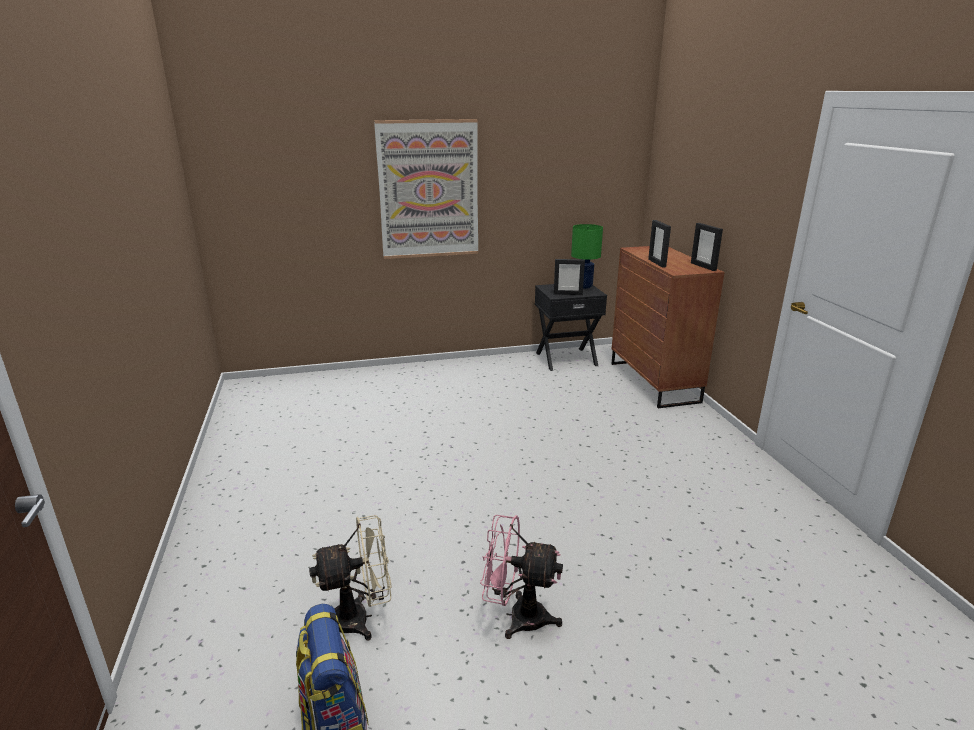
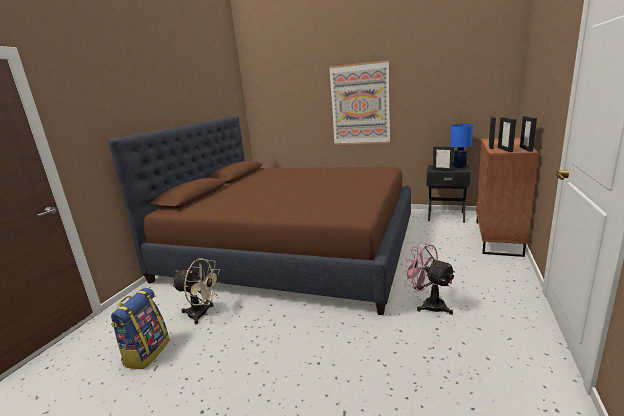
camera: 35 degrees right, 5 degrees down
(392, 456) = (293, 248): none -> brown bed
(517, 617) = (267, 339): pink fan -> pink fan (428, 304)
(584, 287) = (459, 167): green table lamp -> blue table lamp
(682, 268) = (505, 149): none -> picture frame

